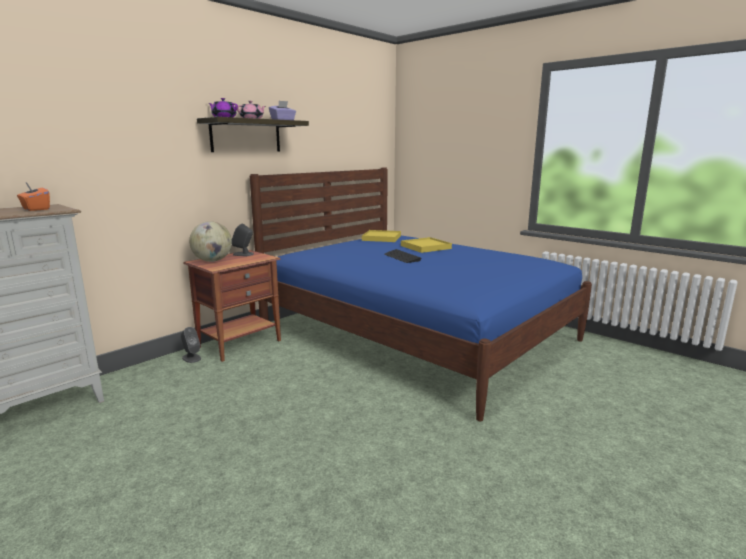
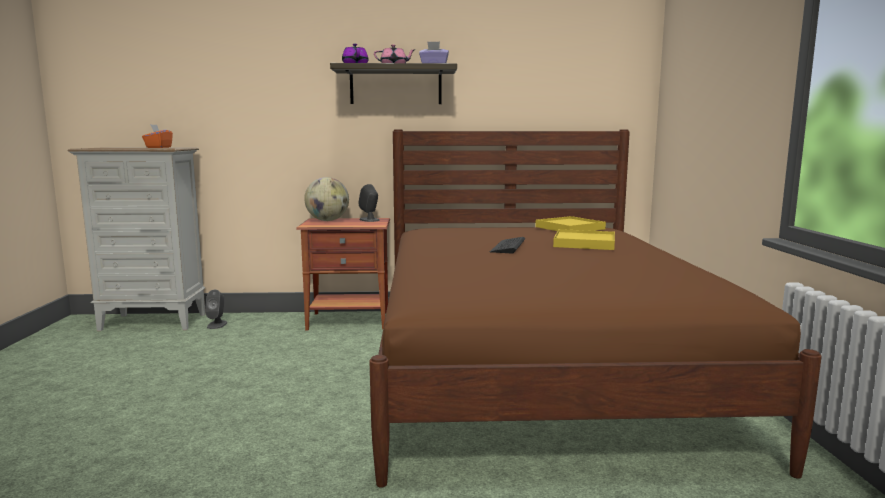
camera: 45 degrees right, 5 degrees down
(191, 358) = (293, 320): grey speaker -> grey speaker (217, 324)
(416, 333) = (536, 369): blue bed -> brown bed

